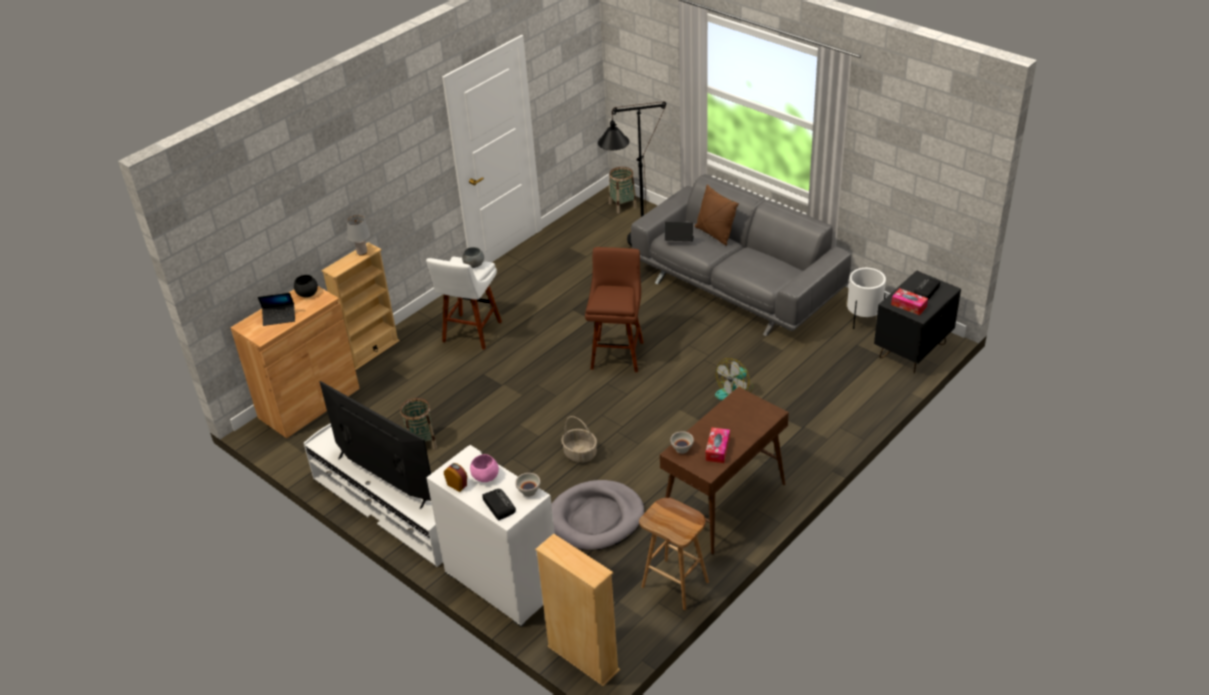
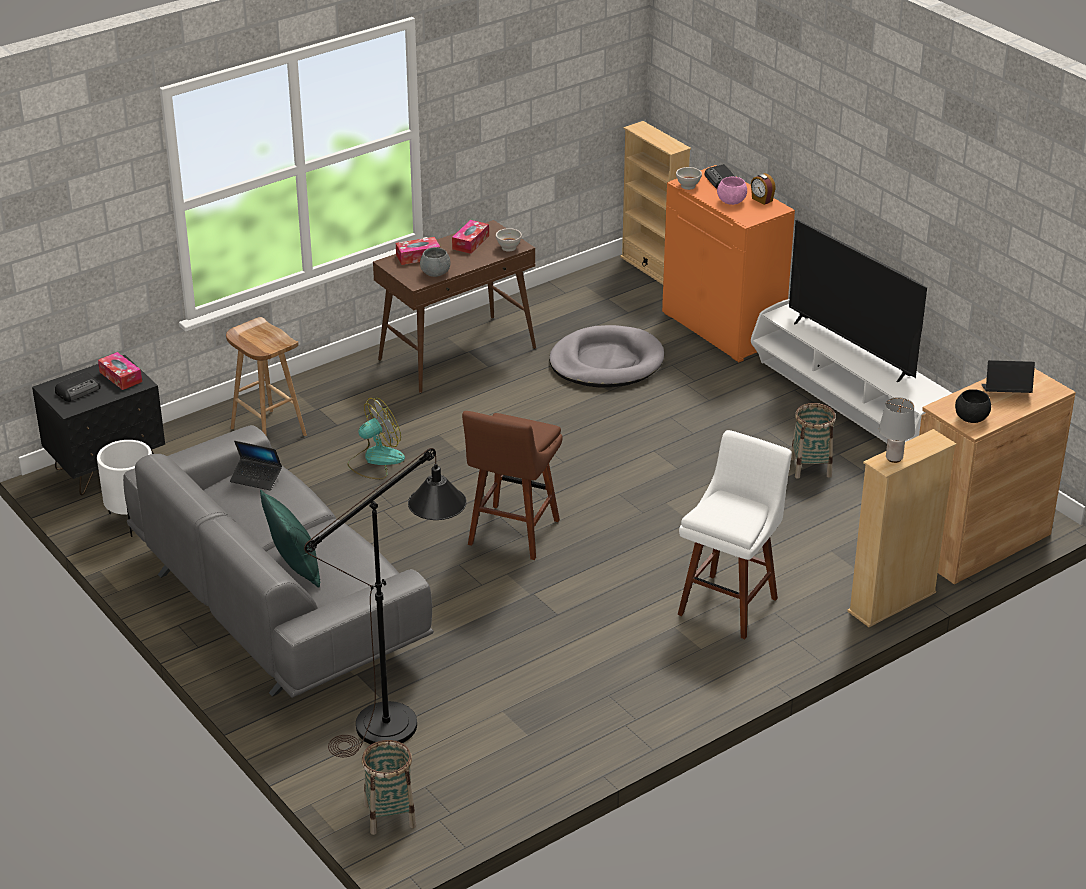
camera: 170 degrees left, 5 degrees down
(474, 265) = (715, 513): grey bowl -> grey bowl (436, 273)
(501, 582) = (724, 328): white cabinet -> orange cabinet
(579, 454) = (606, 424): basket -> none
(676, 584) = (541, 302): brown stool -> brown stool (267, 431)
(679, 241) = (362, 557): laptop -> laptop (256, 478)
(714, 234) = (295, 568): brown pillow -> green pillow
(753, 424) = (418, 256): none -> tissue box

